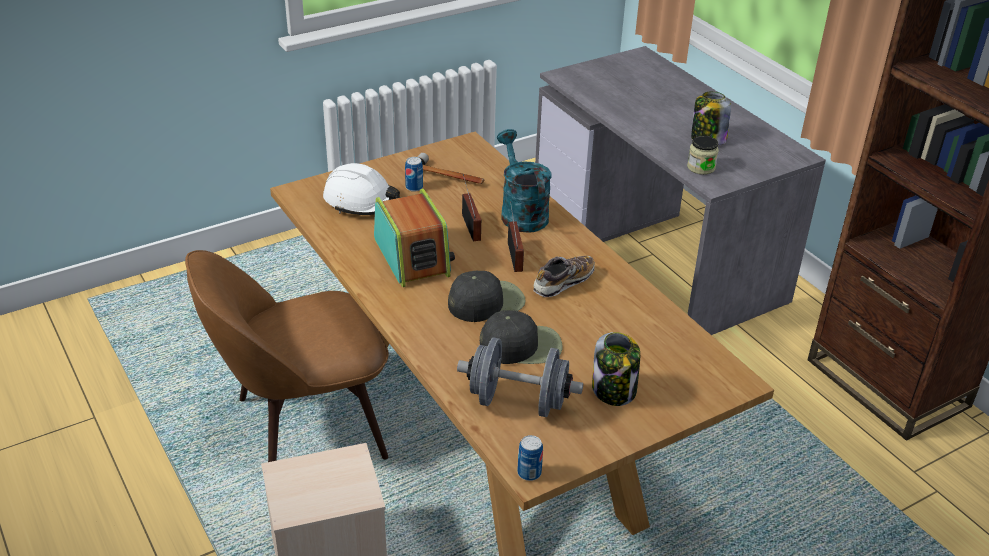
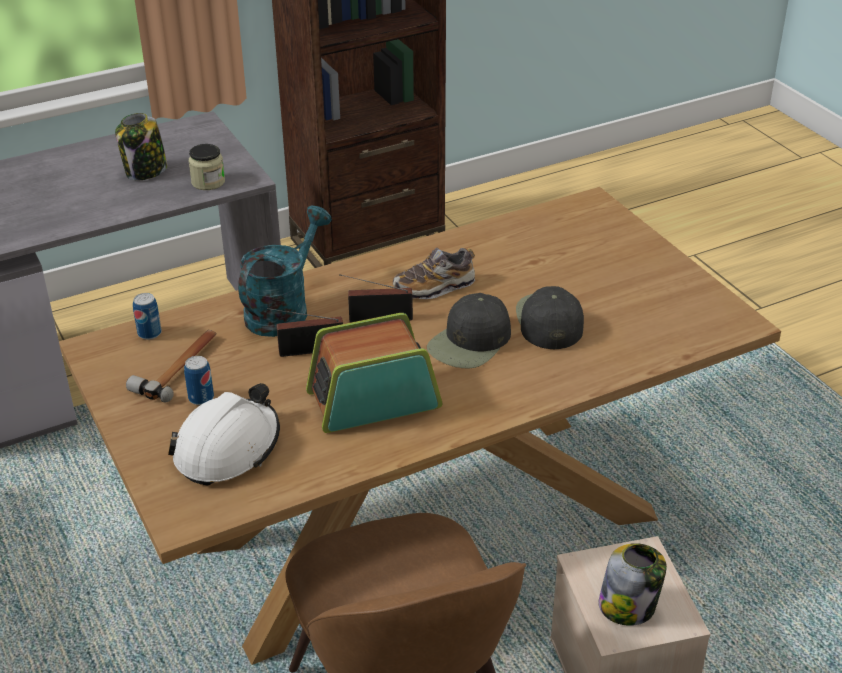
camera: 85 degrees left, 0 degrees up
(486, 302) = (470, 342): black cap -> black cap turned 120 degrees counterclockwise
(518, 402) = (641, 327): grey dumbbell -> none
(521, 212) = (283, 310): turquoise watering can -> turquoise watering can turned 135 degrees clockwise
(529, 473) = (743, 325): can -> can (149, 333)
(563, 282) = (434, 287): shoe -> shoe turned 75 degrees counterclockwise
(614, 390) = (614, 268): jar -> jar (628, 606)

